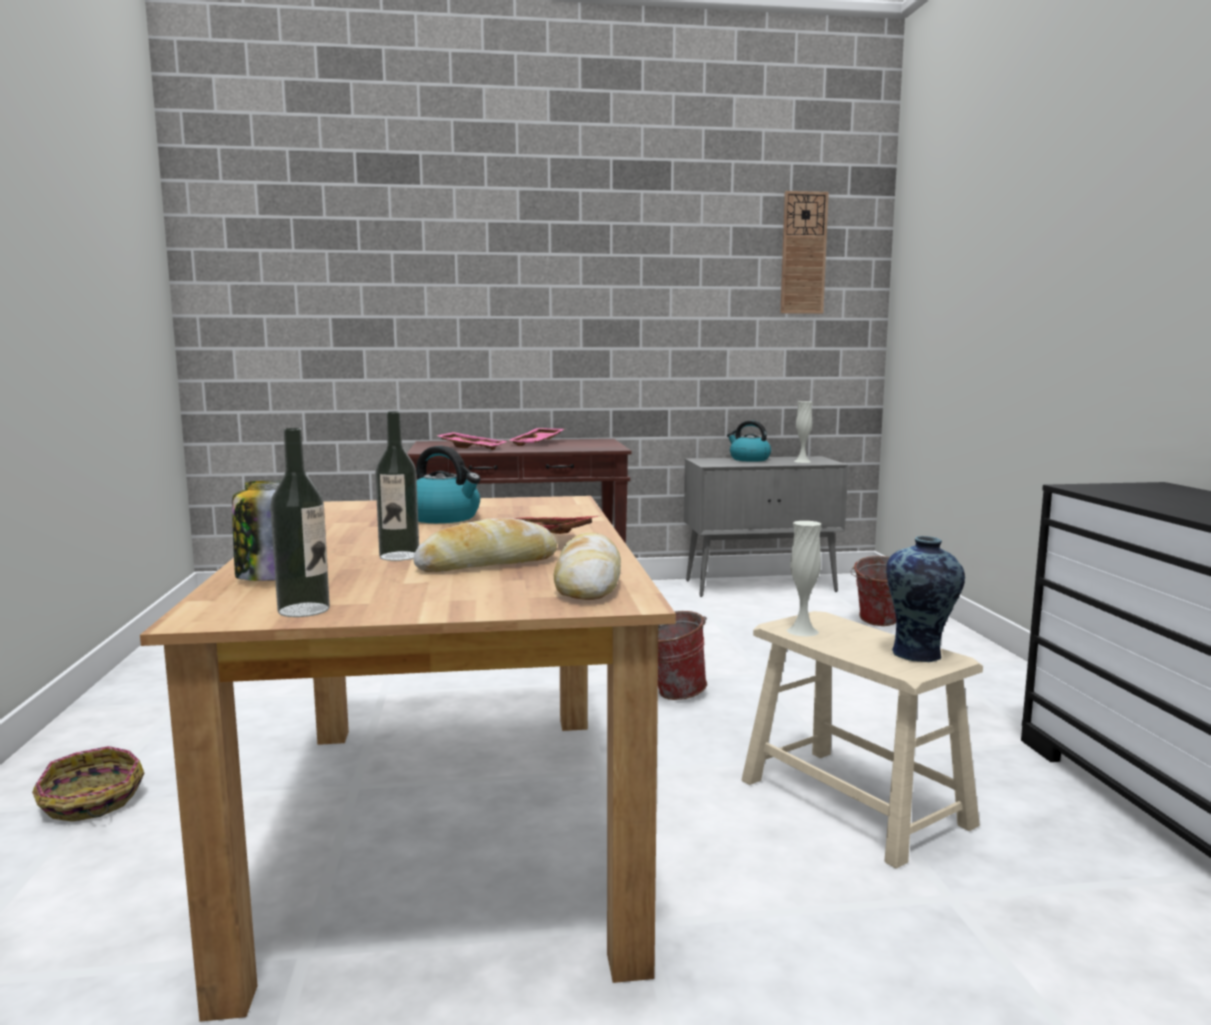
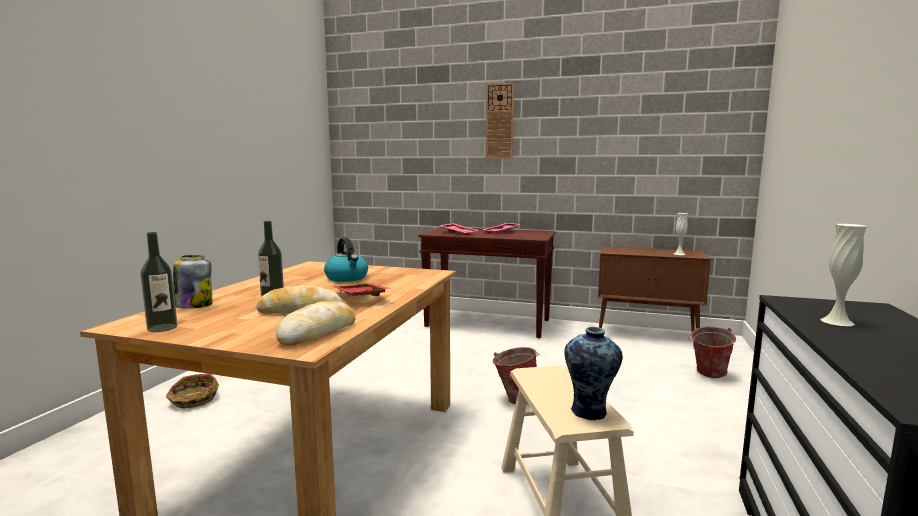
camera: 25 degrees right, 0 degrees up
(749, 459) = (643, 250): kettle -> none
(761, 586) = (647, 335): grey cabinet -> brown cabinet
(802, 631) = (535, 378): white vase -> white vase (837, 321)
(803, 253) = (694, 110): wall clock -> wall clock (499, 121)

